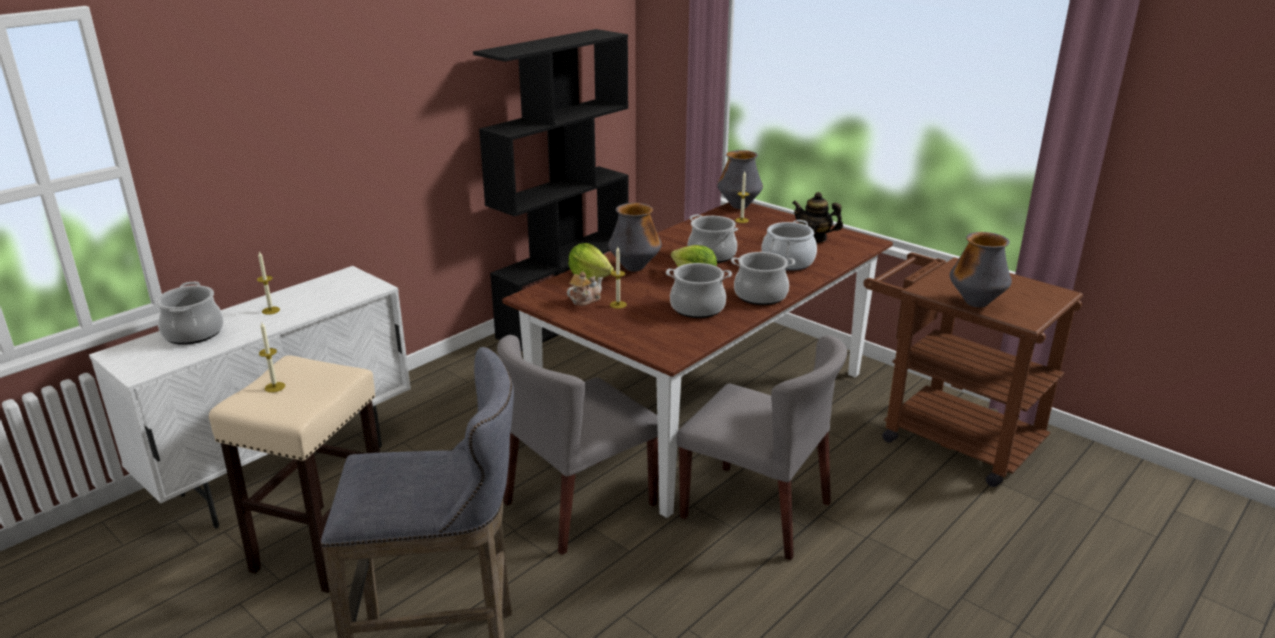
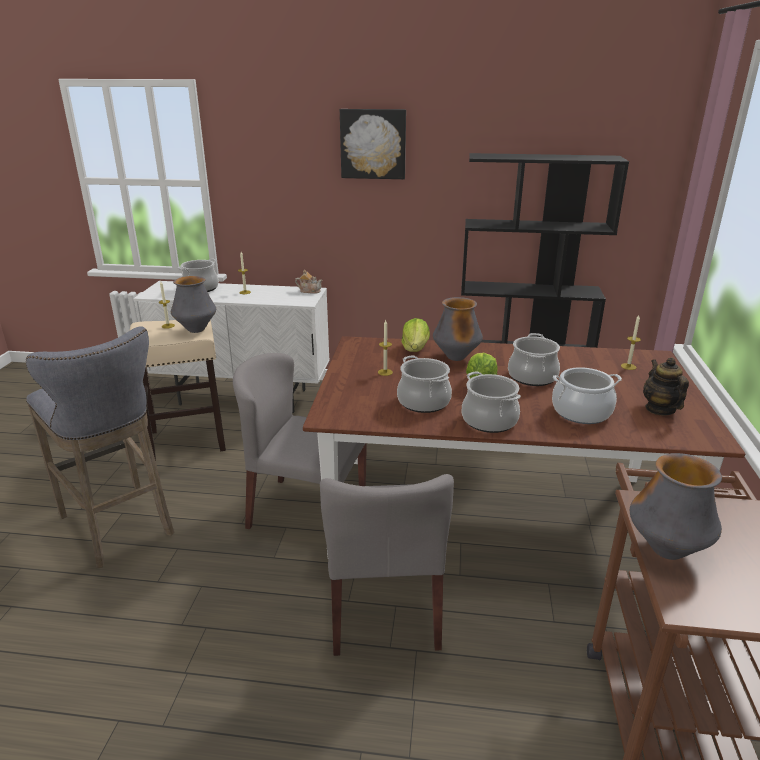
camera: 55 degrees right, 0 degrees up
(364, 60) = (373, 144): none -> picture
(585, 300) = (376, 359): teapot -> teapot (309, 291)
(739, 206) = (655, 356): vase -> vase (196, 330)

